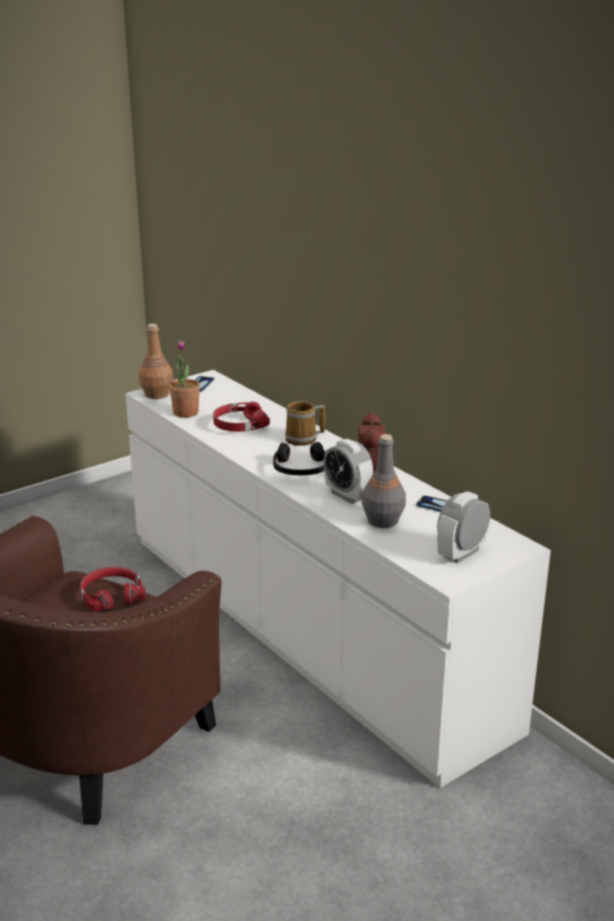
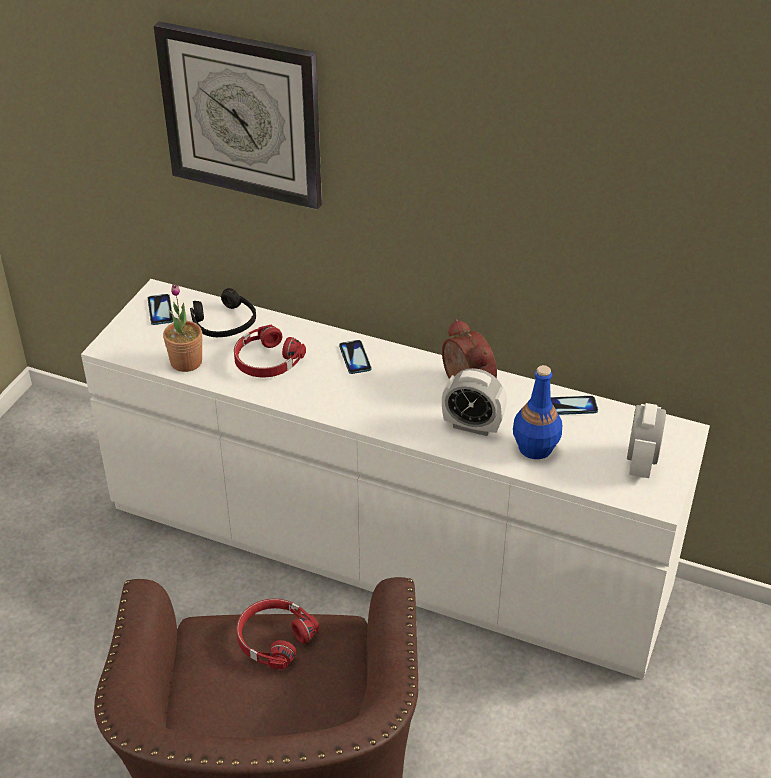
camera: 30 degrees left, 15 degrees up
(157, 394) = (123, 344): brown bottle -> none
(269, 229) = (242, 115): none -> wall clock
(301, 469) = (392, 404): black headphones -> black headphones (224, 323)
(303, 439) = (355, 358): mug -> phone
(382, 520) = (535, 448): grey bottle -> blue bottle

